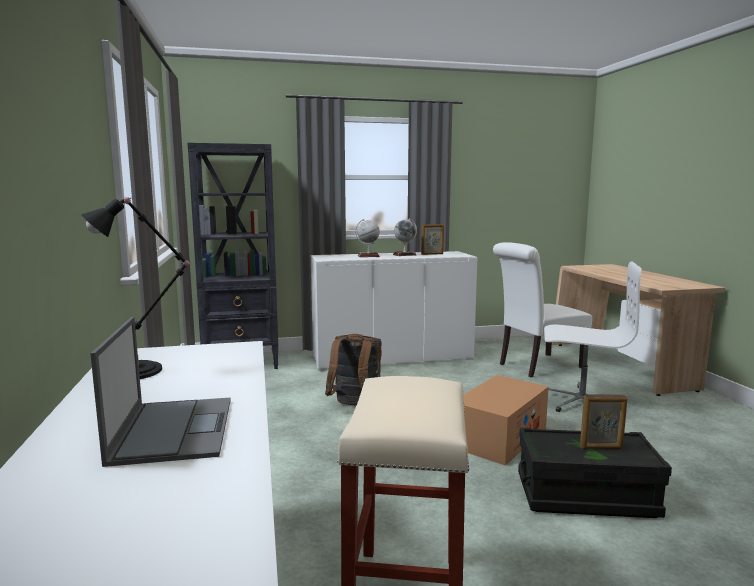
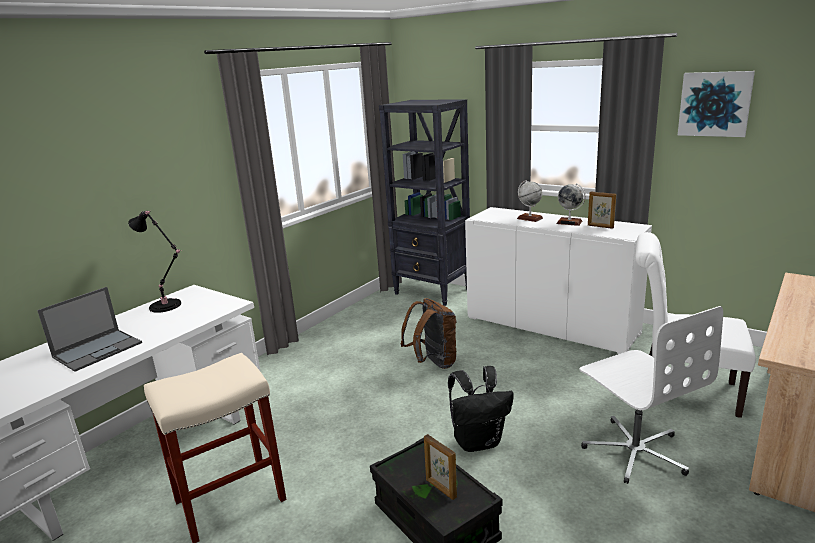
camera: 50 degrees right, 10 degrees up
(483, 157) = (714, 104): none -> picture
(499, 437) = (478, 441): cardboard box -> black backpack

